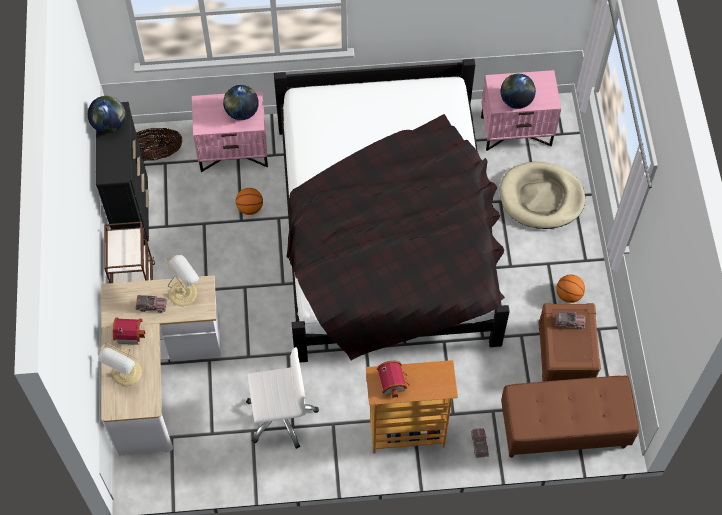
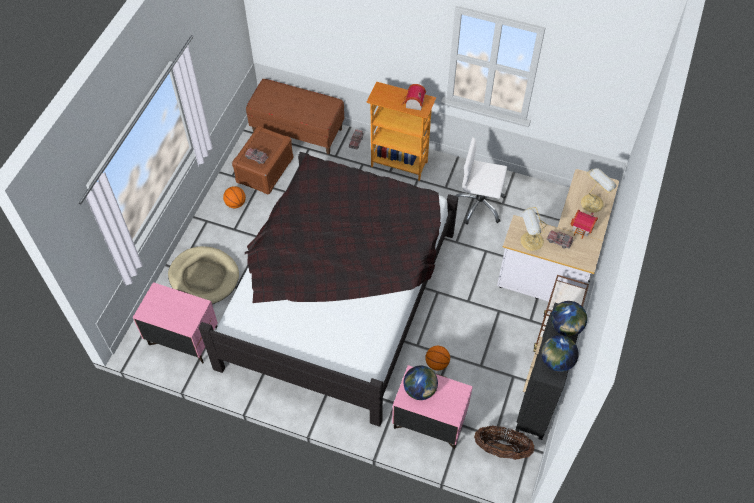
camera: 155 degrees left, 5 degrees down
(516, 101) = (183, 303): globe -> globe (566, 327)

